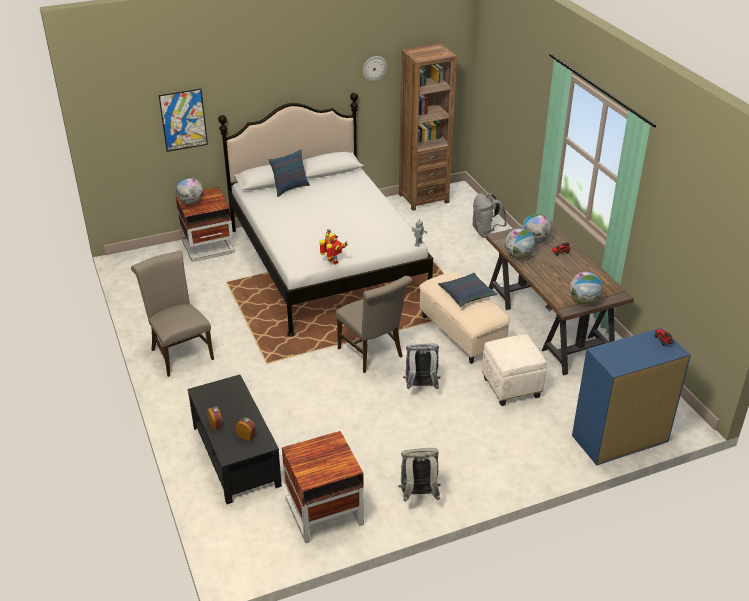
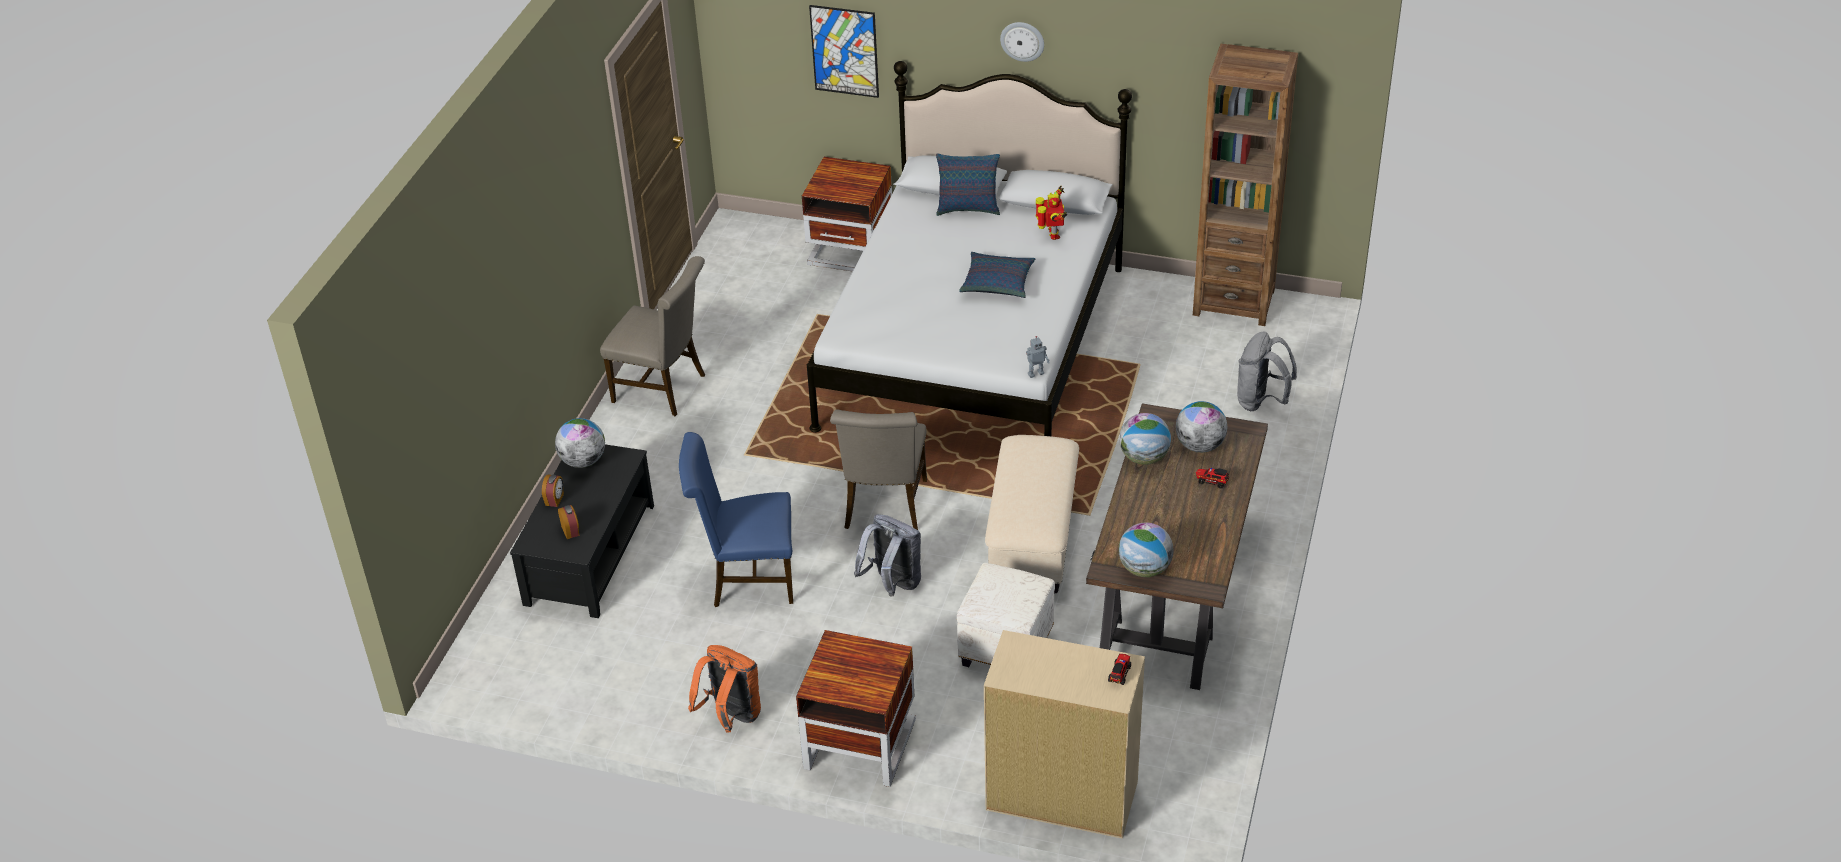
camera: 40 degrees right, 5 degrees up
(180, 352) = (664, 389): beige chair -> beige chair turned 105 degrees clockwise
(190, 202) = (830, 176): globe -> globe (583, 461)
(324, 511) = (610, 673): nightstand -> nightstand (860, 743)
(332, 262) = (891, 348): toy robot -> toy robot (1052, 235)
(341, 422) = (746, 578): none -> blue chair
(374, 68) = (1169, 60): wall clock -> wall clock (1022, 41)
(418, 494) = (731, 716): grey backpack -> orange backpack
(466, 295) = (1037, 482): blue pillow -> blue pillow (997, 283)
(619, 438) = (1061, 795): blue cabinet -> beige cabinet

